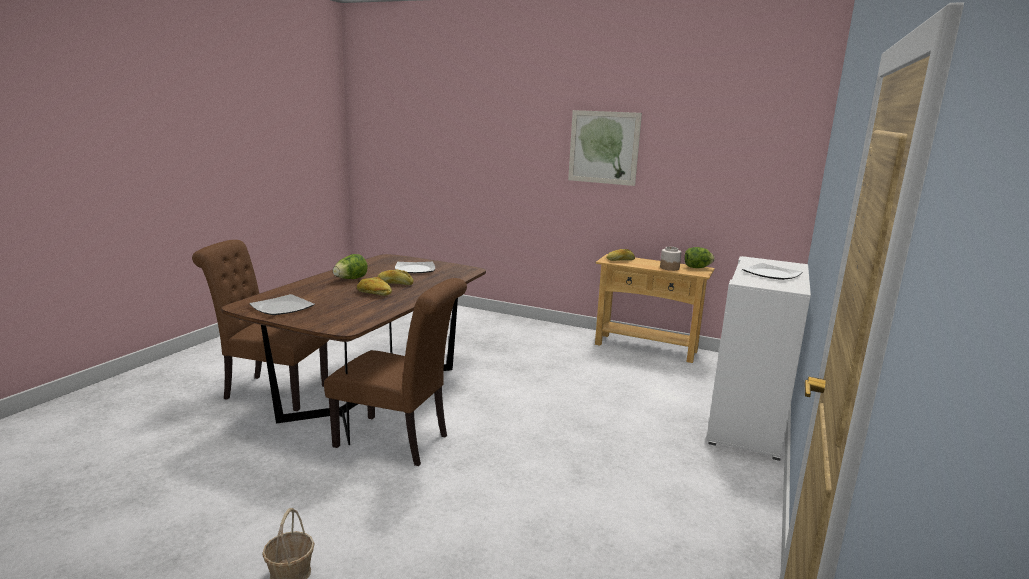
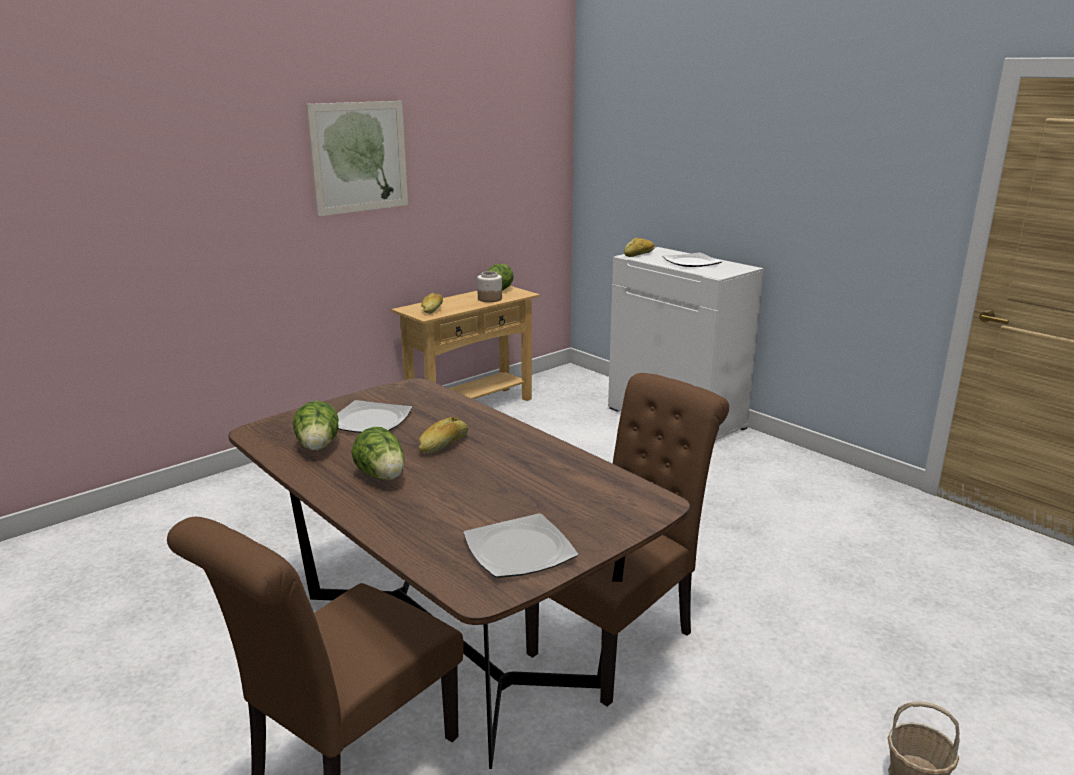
camera: 65 degrees left, 5 degrees up
(374, 293) = (488, 466): bread -> bread (639, 254)
(376, 266) = (318, 447): none -> lettuce

